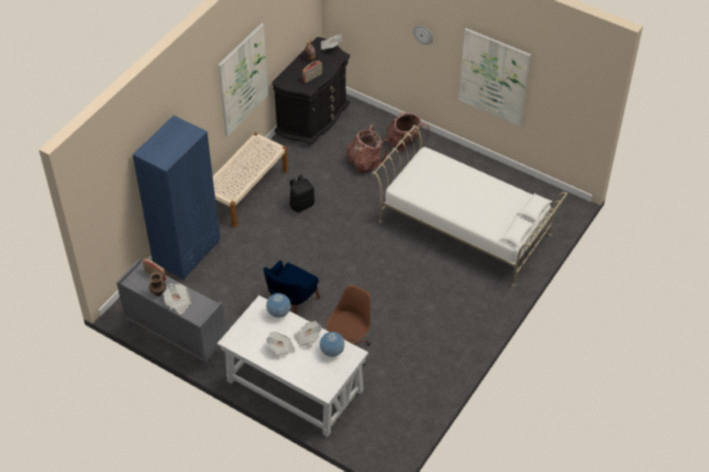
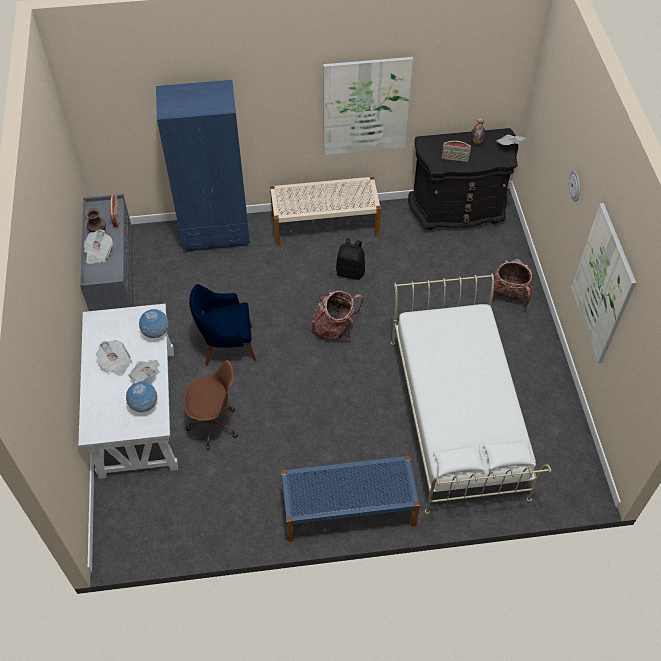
camera: 50 degrees right, 5 degrees up
(365, 162) = (451, 282): backpack -> backpack (334, 327)
(476, 321) = (348, 509): none -> blue bench

